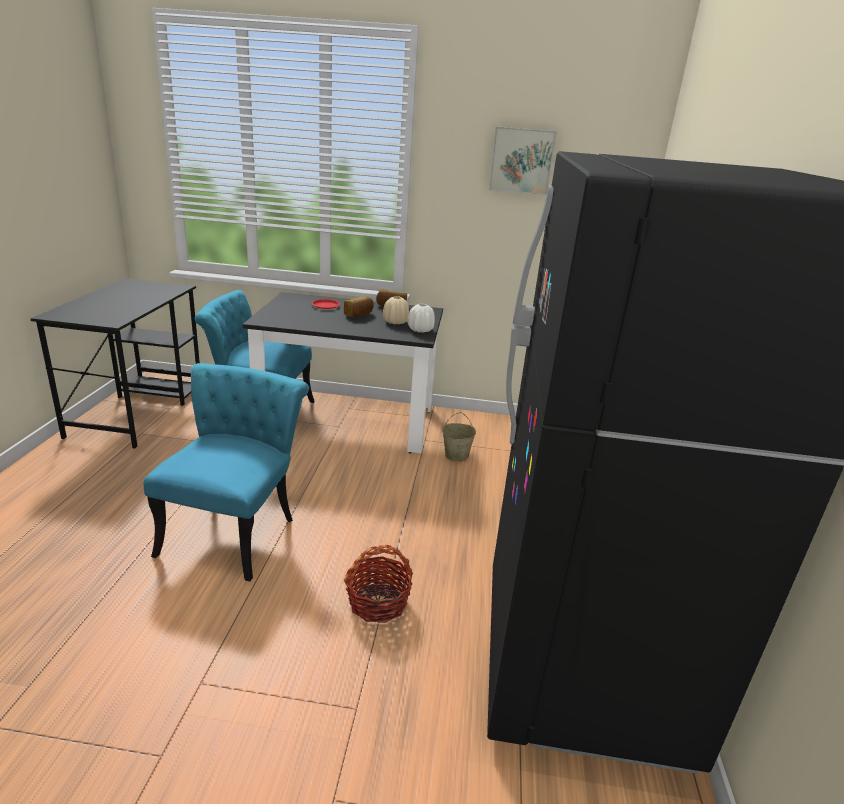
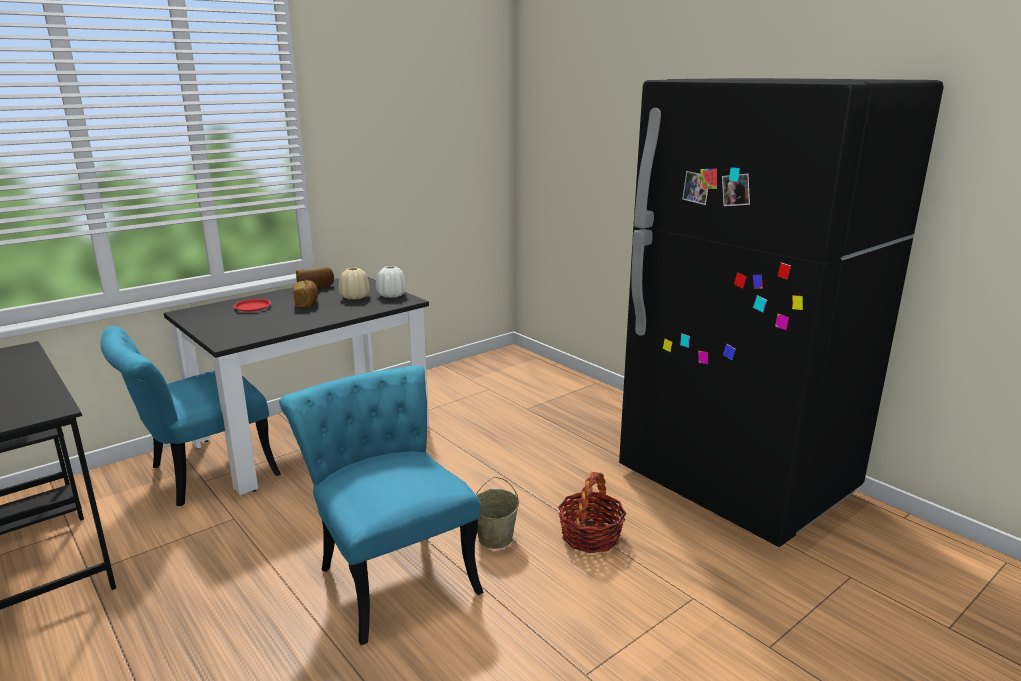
camera: 45 degrees left, 5 degrees down
(457, 455) = (456, 413): beige bucket -> beige bucket (495, 538)
(521, 160) = (407, 103): picture -> none

